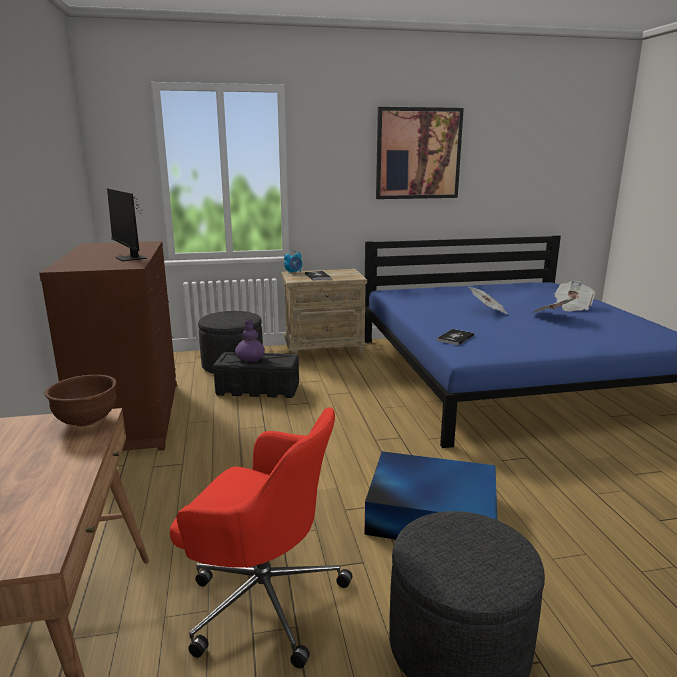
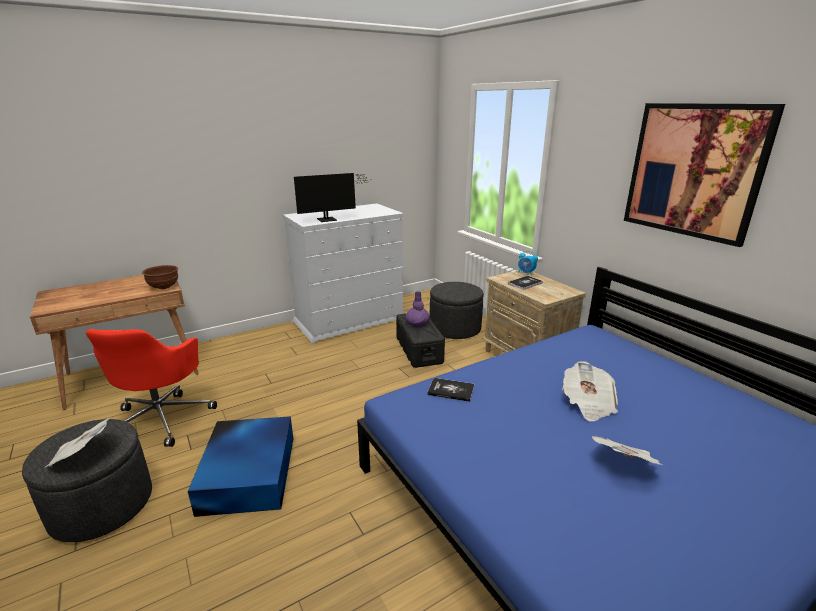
camera: 70 degrees right, 5 degrees up
(130, 416) = (349, 321): brown dresser -> white dresser
(131, 259) = (330, 219): monitor -> monitor turned 150 degrees counterclockwise
(572, 307) = (720, 490): newspaper -> newspaper (82, 455)

